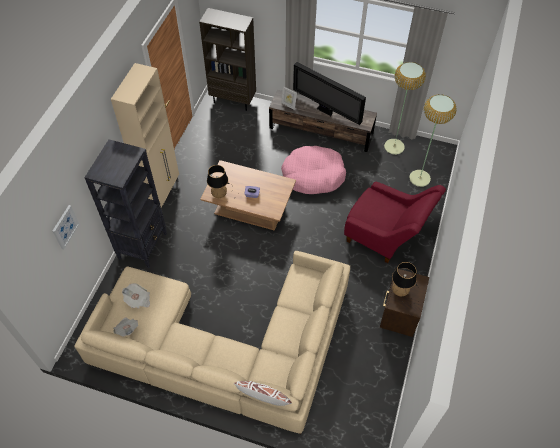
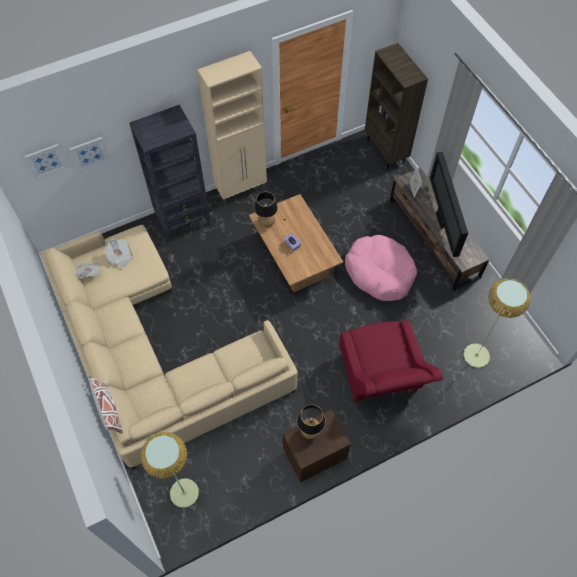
camera: 45 degrees right, 5 degrees up
(40, 255) = (46, 160): none -> picture
(394, 147) = (486, 307): floor lamp -> floor lamp (184, 493)

